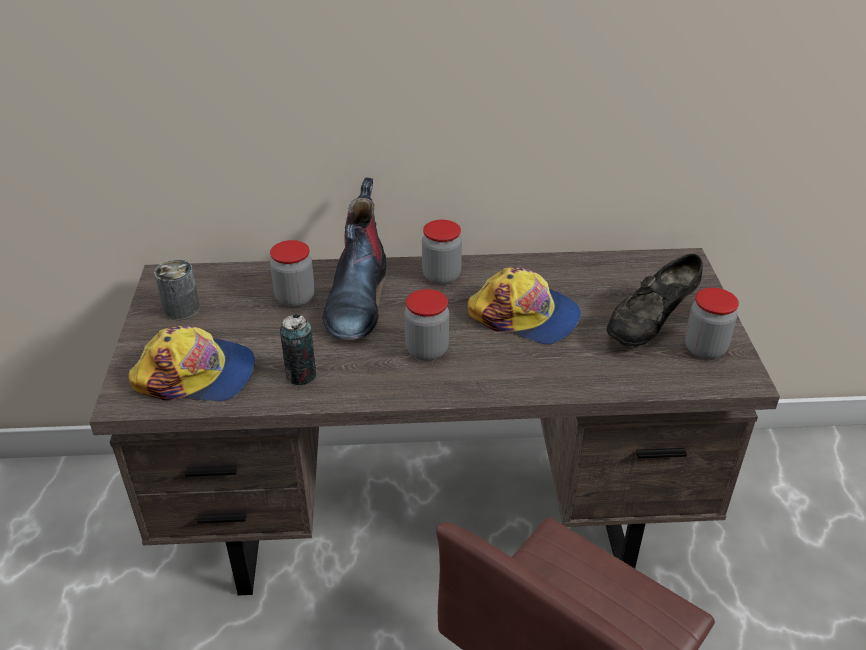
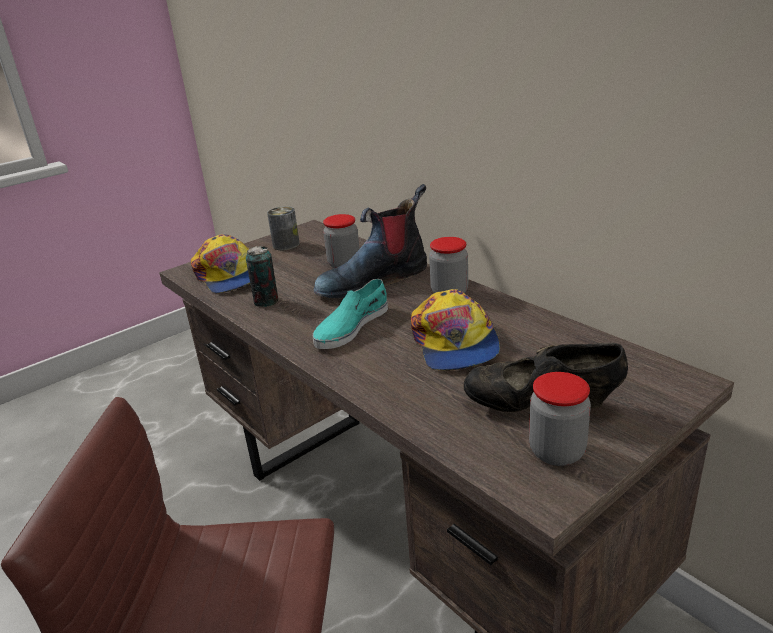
camera: 55 degrees right, 10 degrees down
(427, 350) = (351, 326): jar -> turquoise shoe

